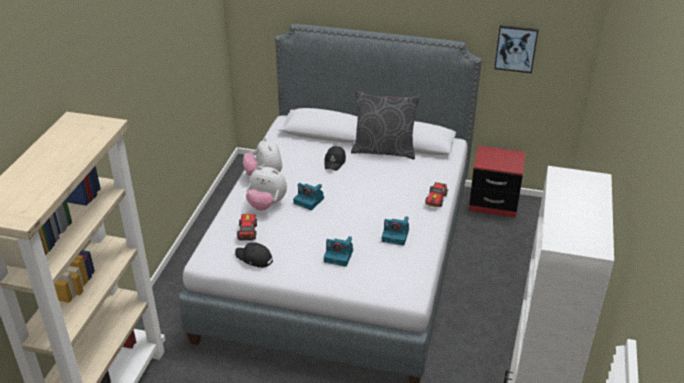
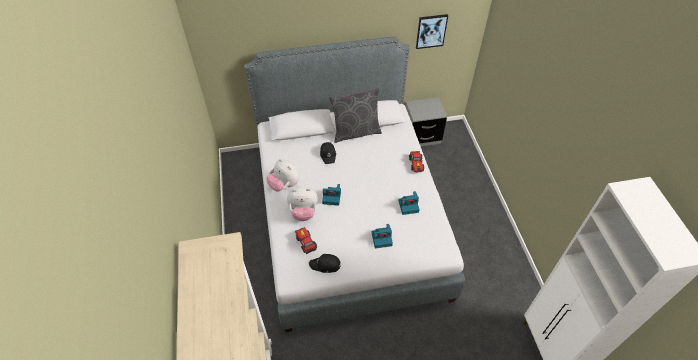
camera: 25 degrees left, 15 degrees up
(493, 203) = (421, 136): red nightstand -> grey nightstand

